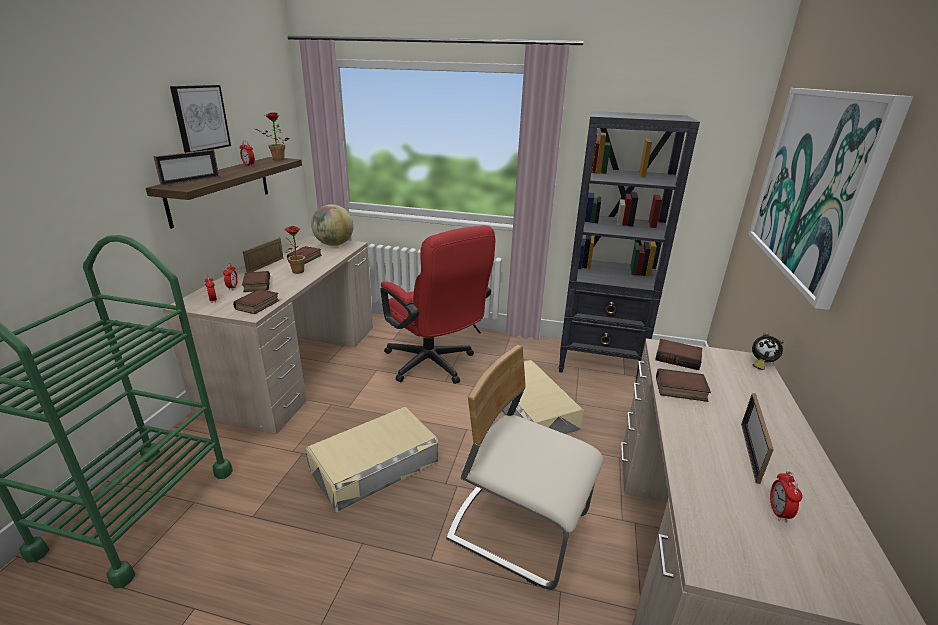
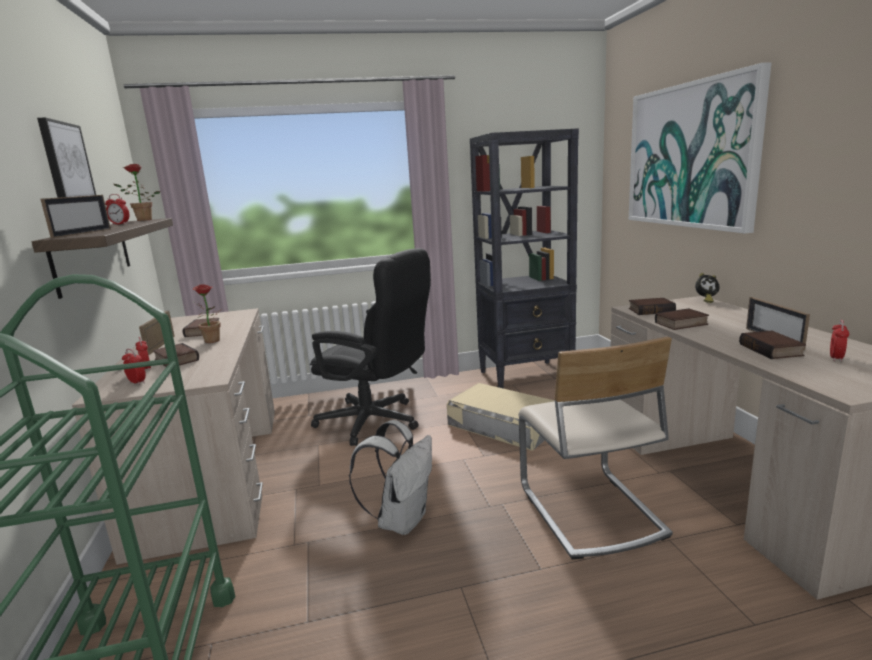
camera: 25 degrees left, 10 degrees down
(258, 305) = (207, 372): book -> book (772, 350)
(334, 244) = (221, 316): globe -> none
(374, 464) = (402, 520): beige storage box -> white backpack
(434, 366) = (377, 422): red office chair -> black office chair
(519, 527) = (589, 511): beige chair -> beige chair turned 105 degrees counterclockwise
(778, 512) = (836, 358): alarm clock -> alarm clock turned 135 degrees counterclockwise

